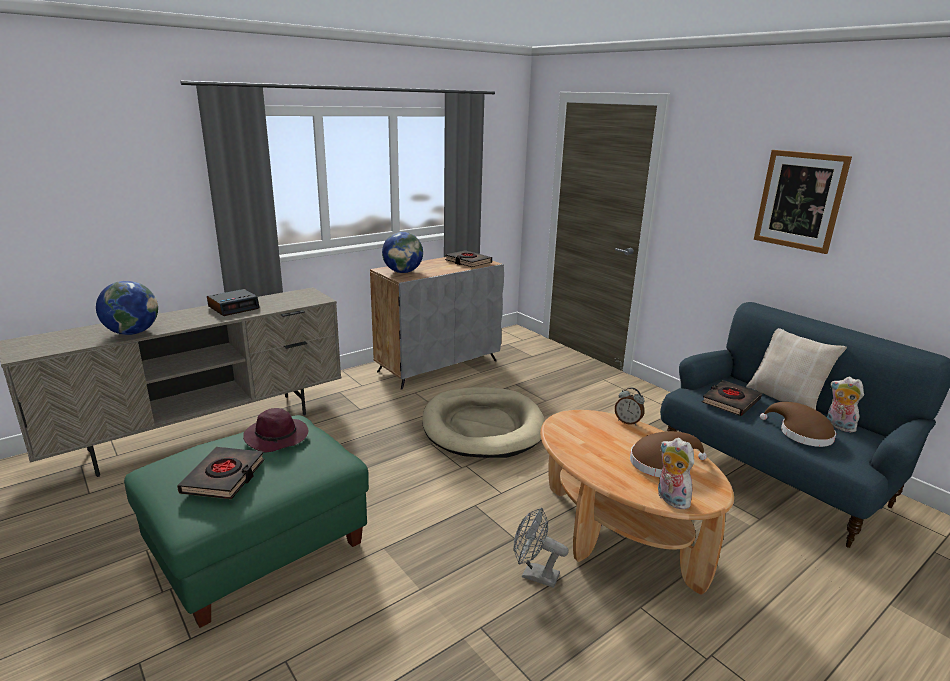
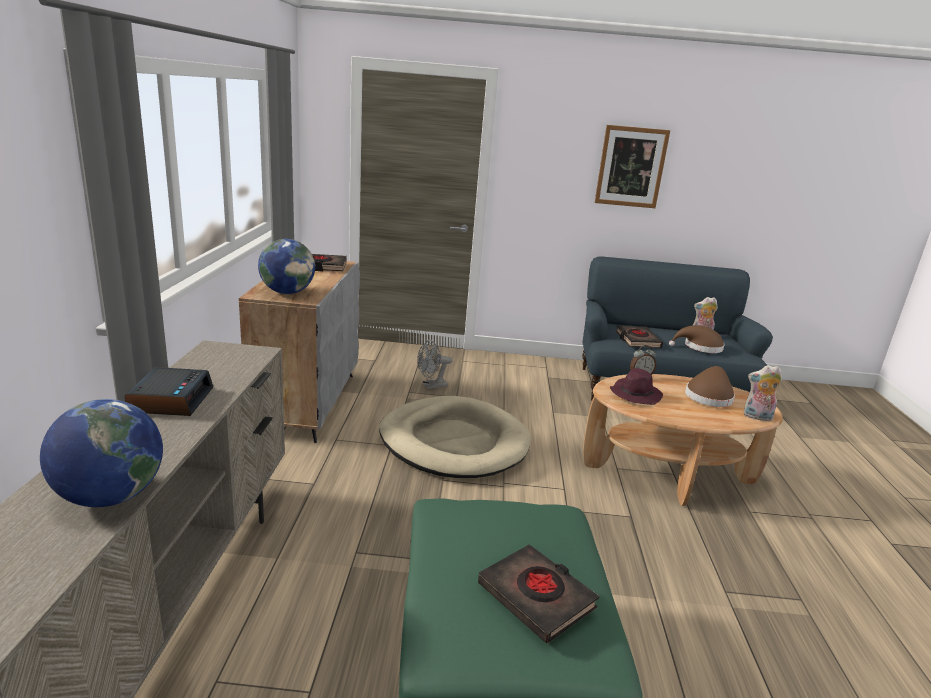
camera: 50 degrees left, 0 degrees up
(277, 437) = (483, 528): purple hat -> purple hat (635, 394)
(534, 575) = (683, 533): grey fan -> grey fan (431, 386)
(785, 399) = (652, 327): beige pillow -> none

